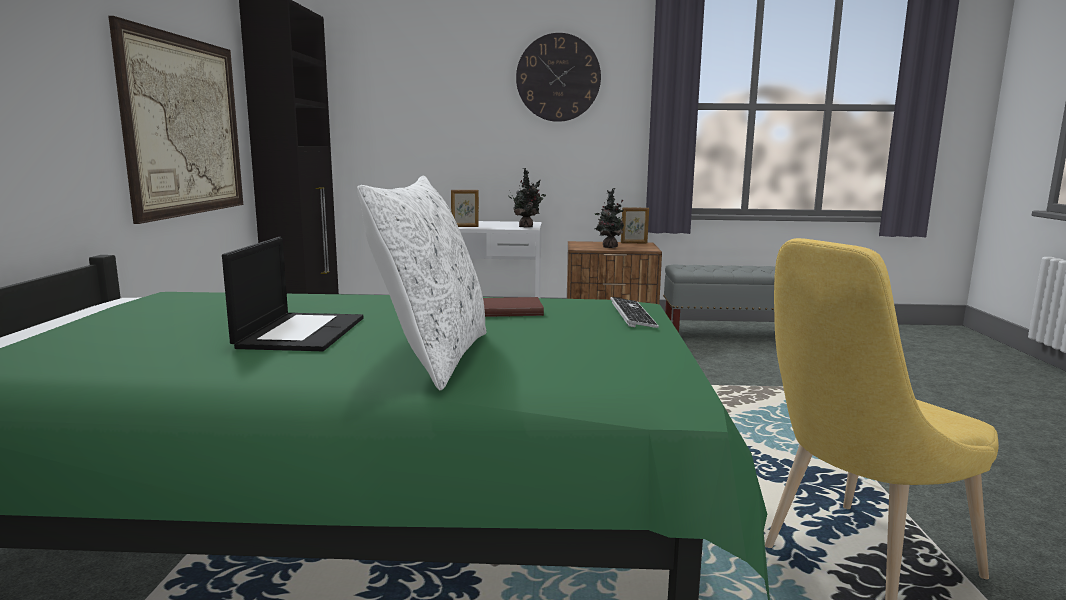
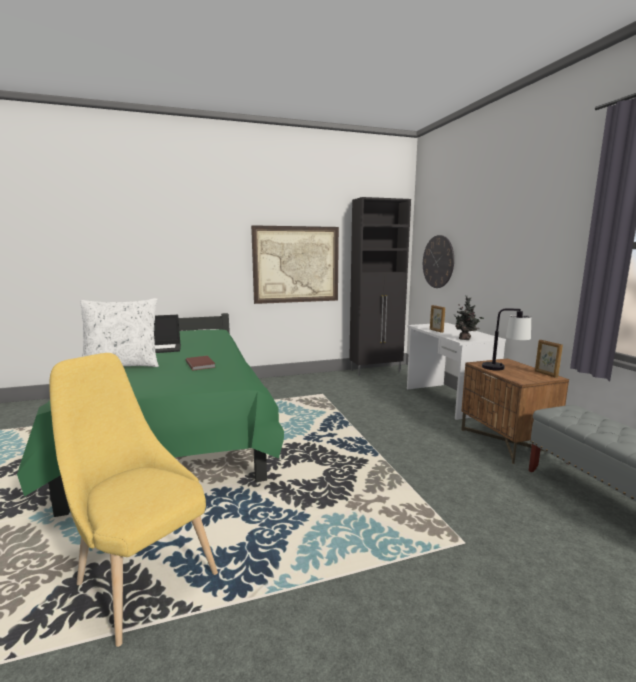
camera: 70 degrees right, 0 degrees up
(558, 77) = (529, 223): wall clock -> wall clock (438, 261)
(608, 247) = (503, 369): potted plant -> table lamp
(632, 315) = (201, 383): keyboard -> none

